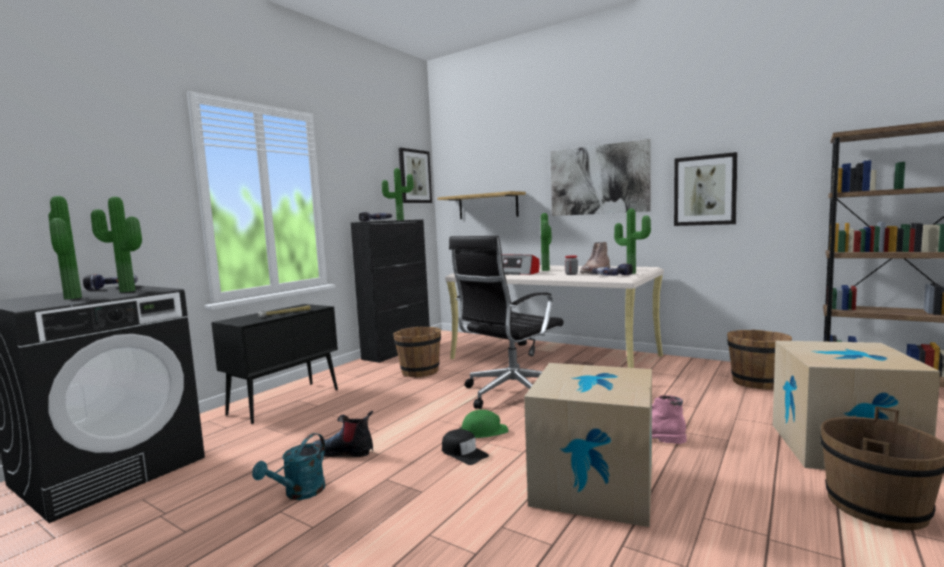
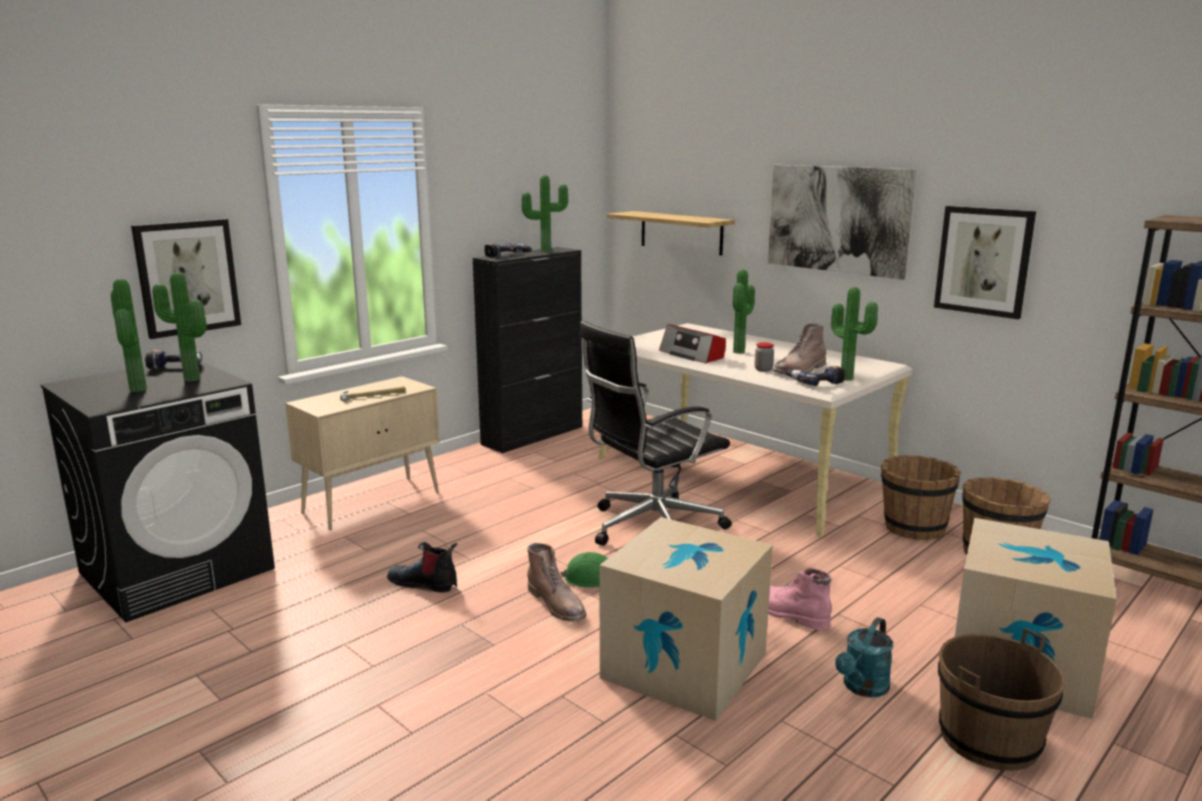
camera: 10 degrees right, 10 degrees up
(285, 401) = (373, 502): black cabinet -> beige cabinet
(299, 493) = (367, 627): turquoise watering can -> turquoise watering can (862, 688)
(414, 176) = (576, 178): picture -> picture (187, 277)
(419, 372) = (549, 476): brown bucket -> brown bucket (913, 528)
(463, 453) = (558, 604): black cap -> brown boot

